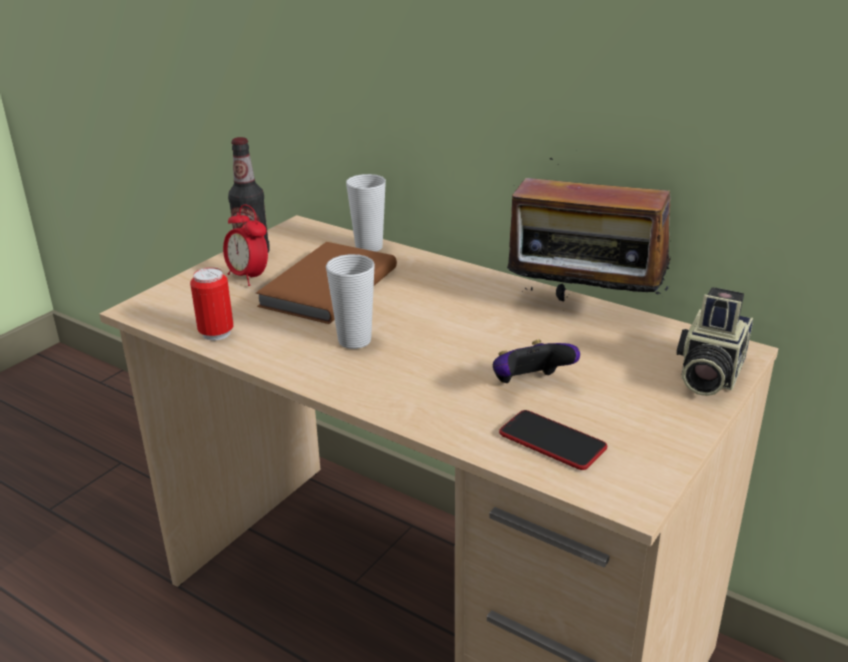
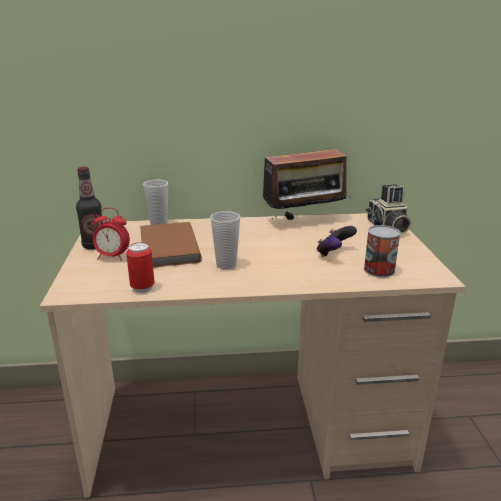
camera: 40 degrees left, 5 degrees down
(552, 441) = (379, 270): phone -> can

